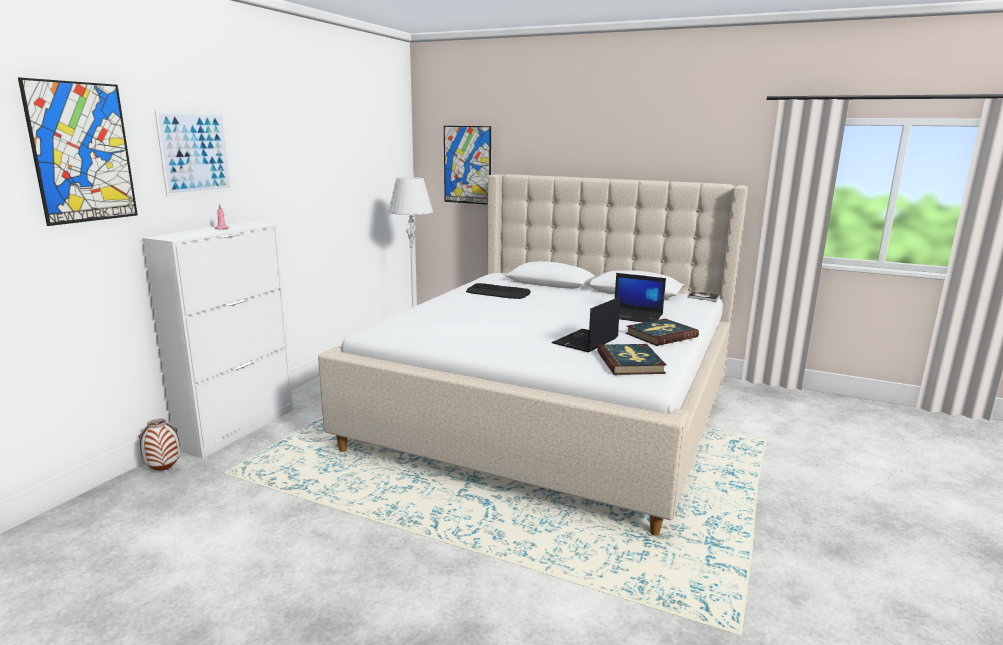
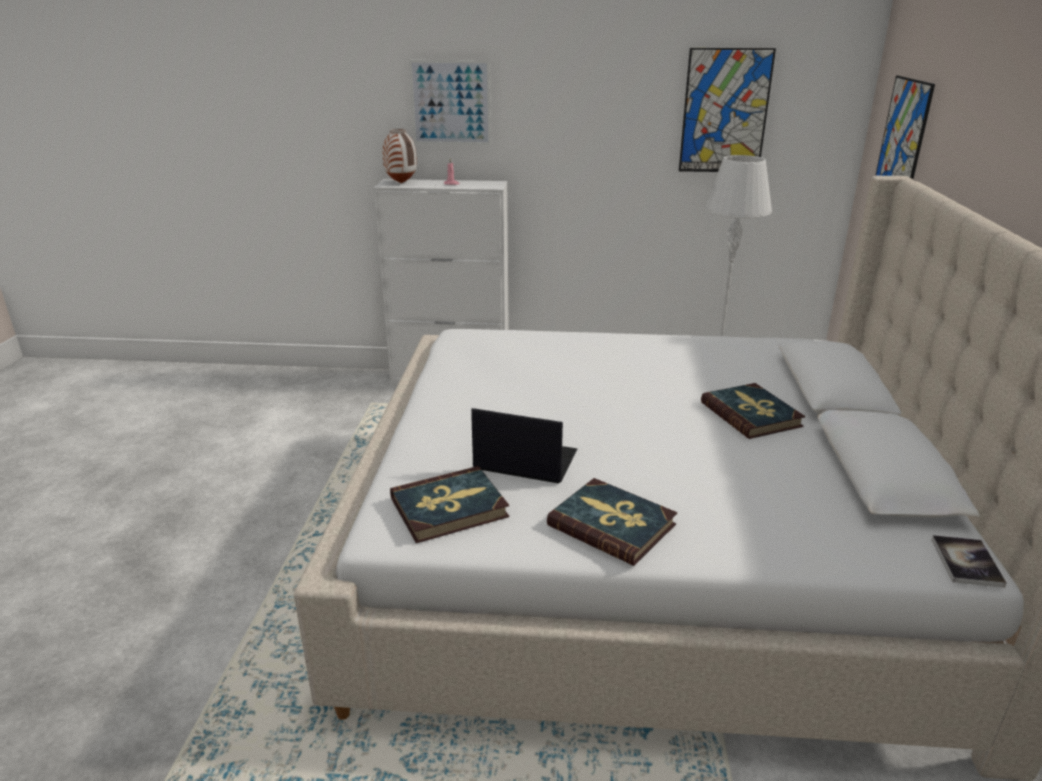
camera: 70 degrees right, 10 degrees up
(82, 152) = (339, 98): picture -> picture (725, 111)
(164, 470) = (366, 379): vase -> vase (402, 183)
(498, 292) = (707, 363): keyboard -> none
(566, 297) = (751, 414): none -> book
(634, 316) = (706, 488): laptop -> none

